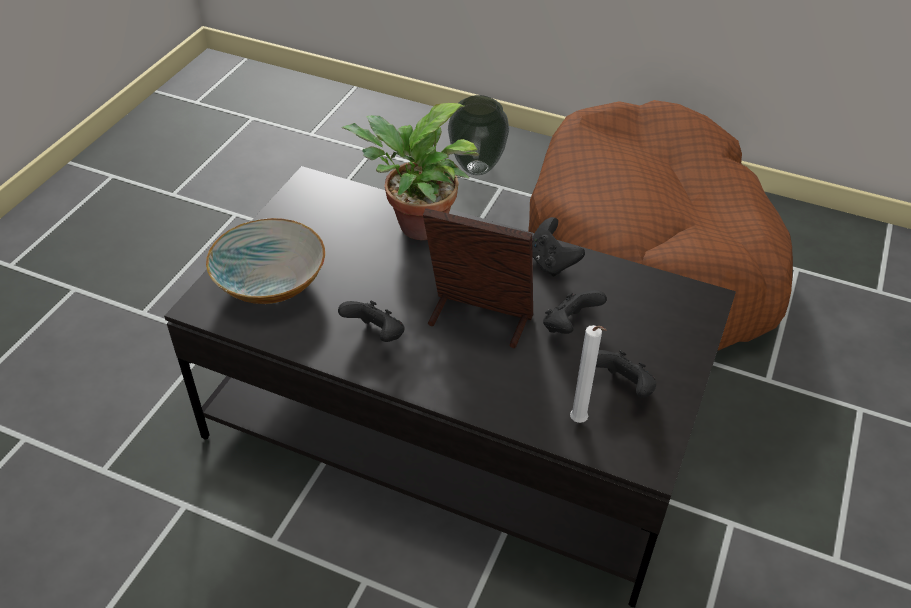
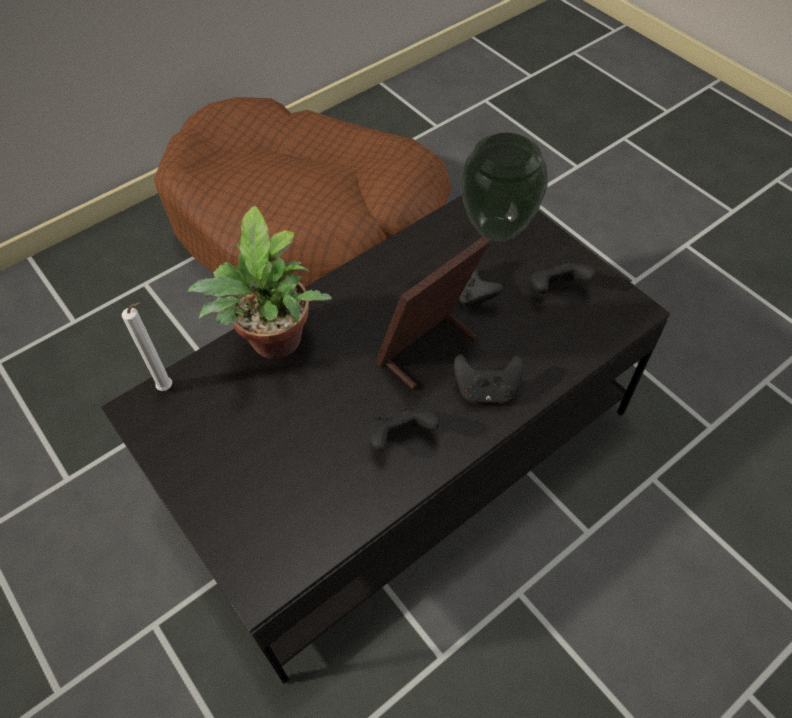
camera: 60 degrees left, 10 degrees up
(270, 281) = (267, 502): bowl -> none
(477, 169) = (104, 289): vase -> vase (498, 230)
(551, 262) = (390, 268): black game controller -> black game controller (486, 390)
(579, 422) = (578, 334): white candle -> white candle (168, 387)

